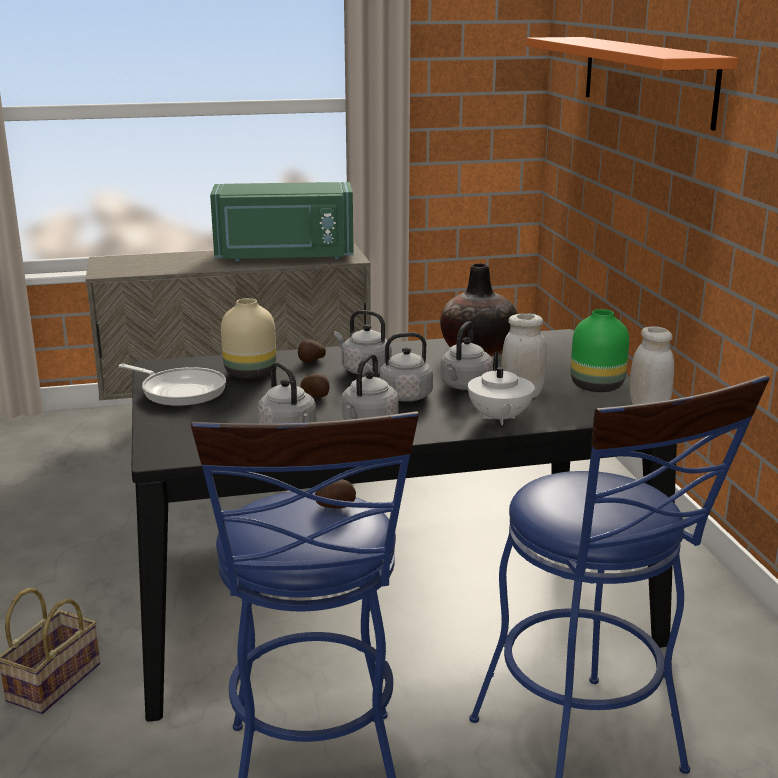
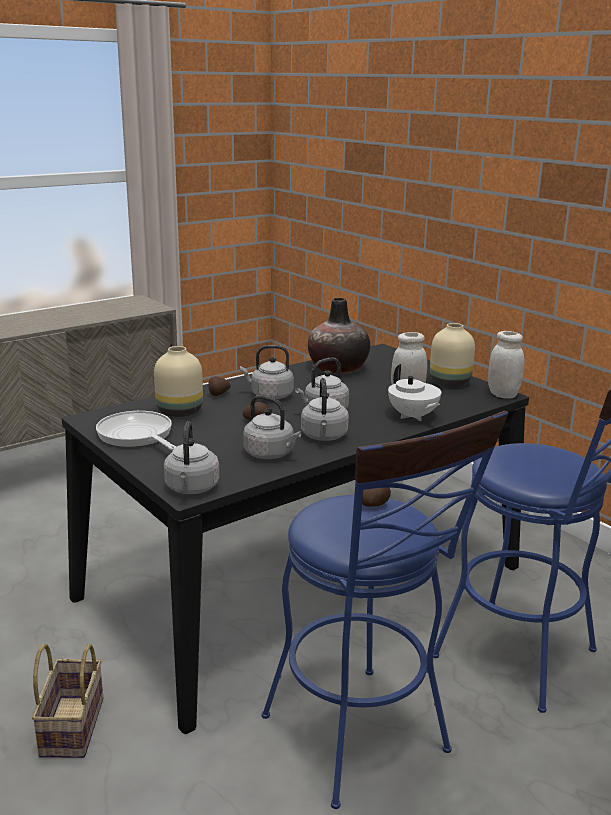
camera: 25 degrees left, 0 degrees up
(180, 391) = (137, 436): frying pan -> frying pan turned 135 degrees counterclockwise
(284, 257) = (96, 312): green microwave -> none
(464, 386) = (360, 396): grey kettle -> grey kettle (191, 489)
(597, 387) = (450, 383): green vase -> beige vase
(646, 78) = (393, 147): orange shelf -> none

